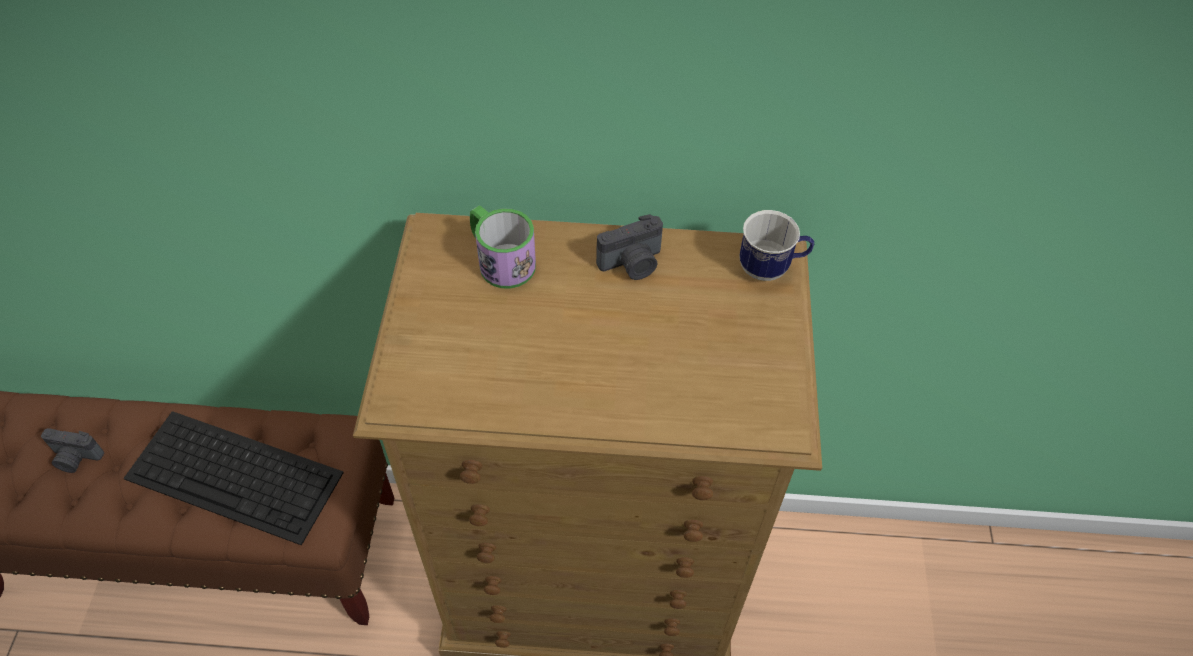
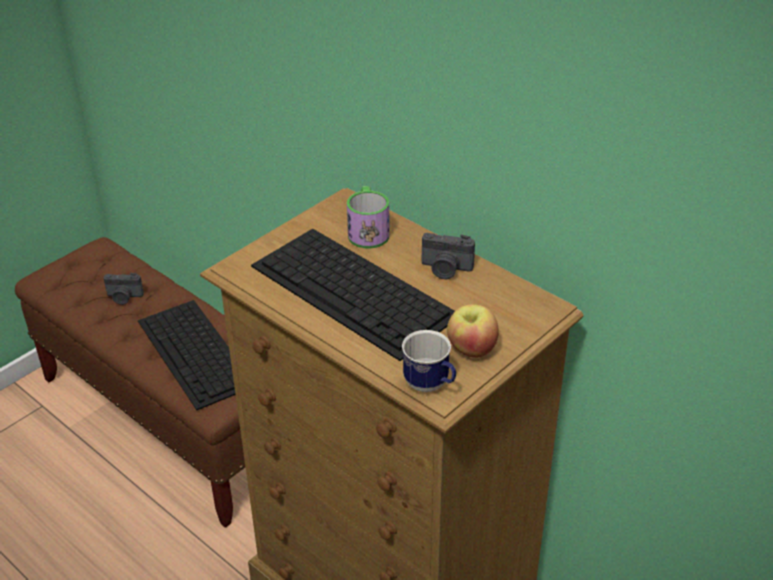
camera: 40 degrees right, 15 degrees down
(75, 458) = (124, 297): camera -> camera turned 45 degrees counterclockwise
(567, 350) = (355, 291): none -> keyboard
(755, 351) = (471, 349): none -> apple
(770, 268) = (535, 313): mug -> mug (431, 386)

